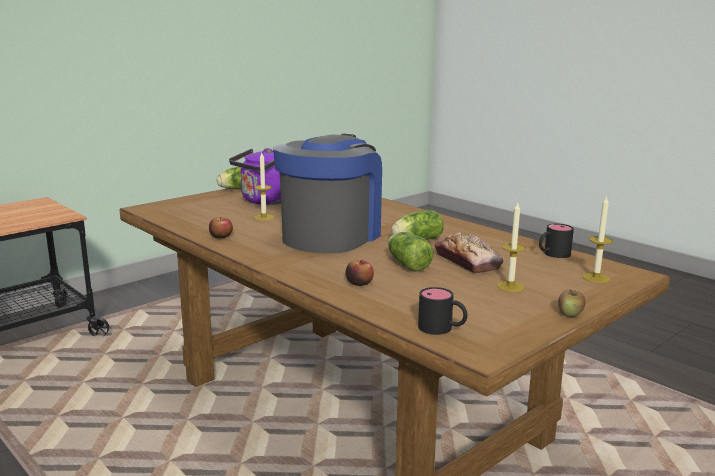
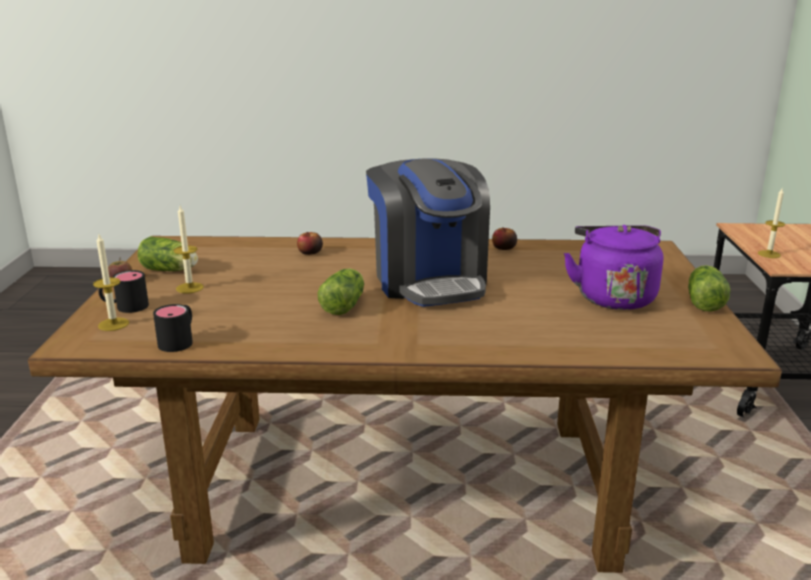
camera: 135 degrees right, 5 degrees up
(264, 217) = (540, 276): candle -> candle (769, 254)
(407, 264) = (305, 278): lettuce -> lettuce (170, 270)
(442, 329) = (205, 245): black mug -> black mug (125, 307)
(467, 262) = (257, 298): bread -> none

